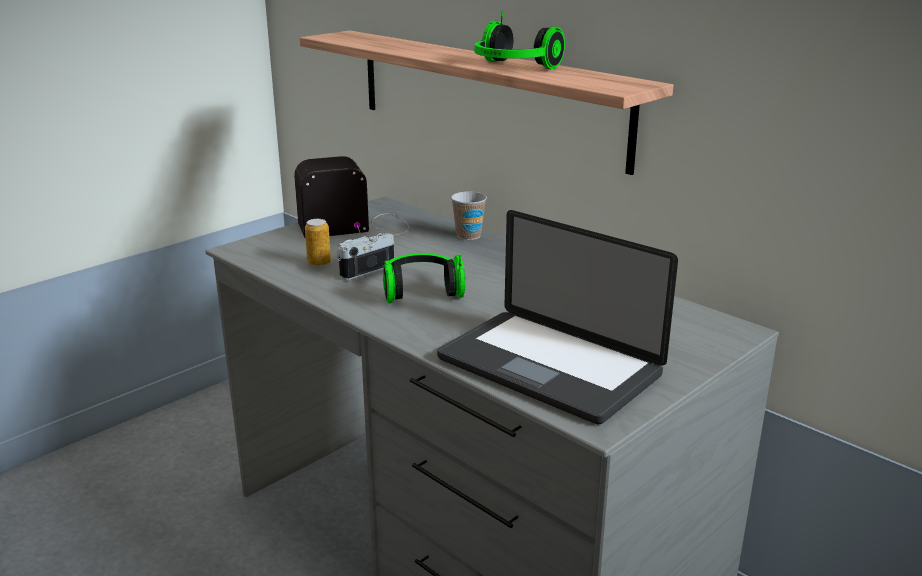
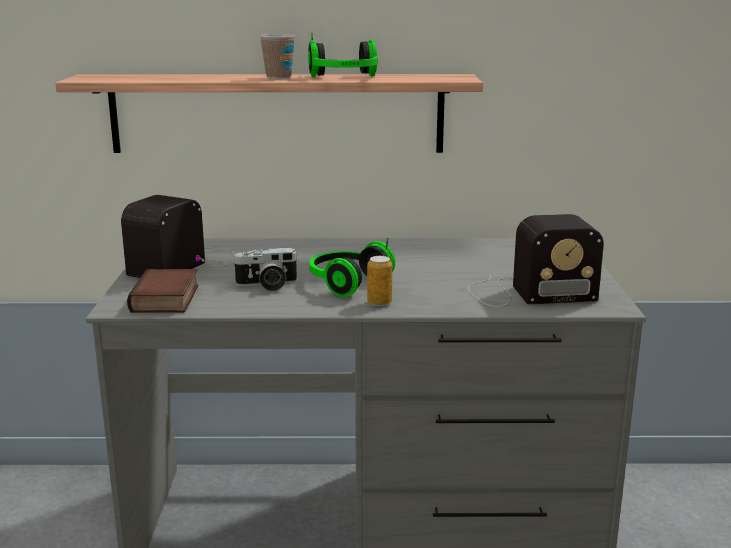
camera: 45 degrees left, 5 degrees down
(276, 254) = (167, 299): none -> book
(319, 263) = (222, 293): can -> can (379, 303)
(362, 268) = (267, 285): camera -> camera turned 105 degrees counterclockwise
(468, 236) = (289, 244): cup -> cup (278, 77)
(548, 367) = (526, 293): laptop -> radio

